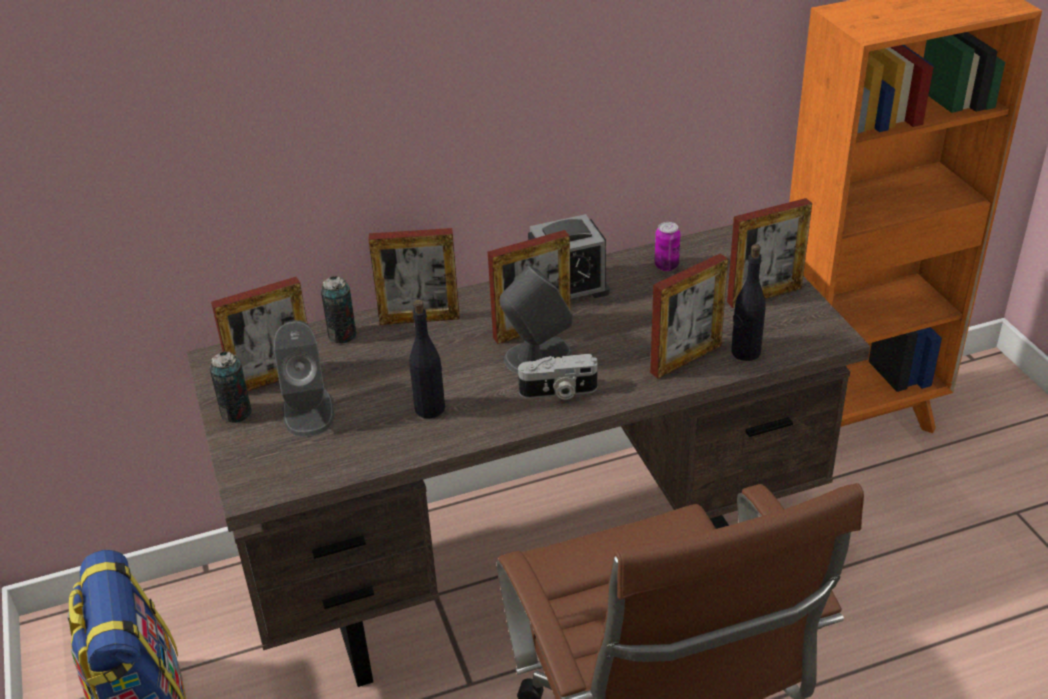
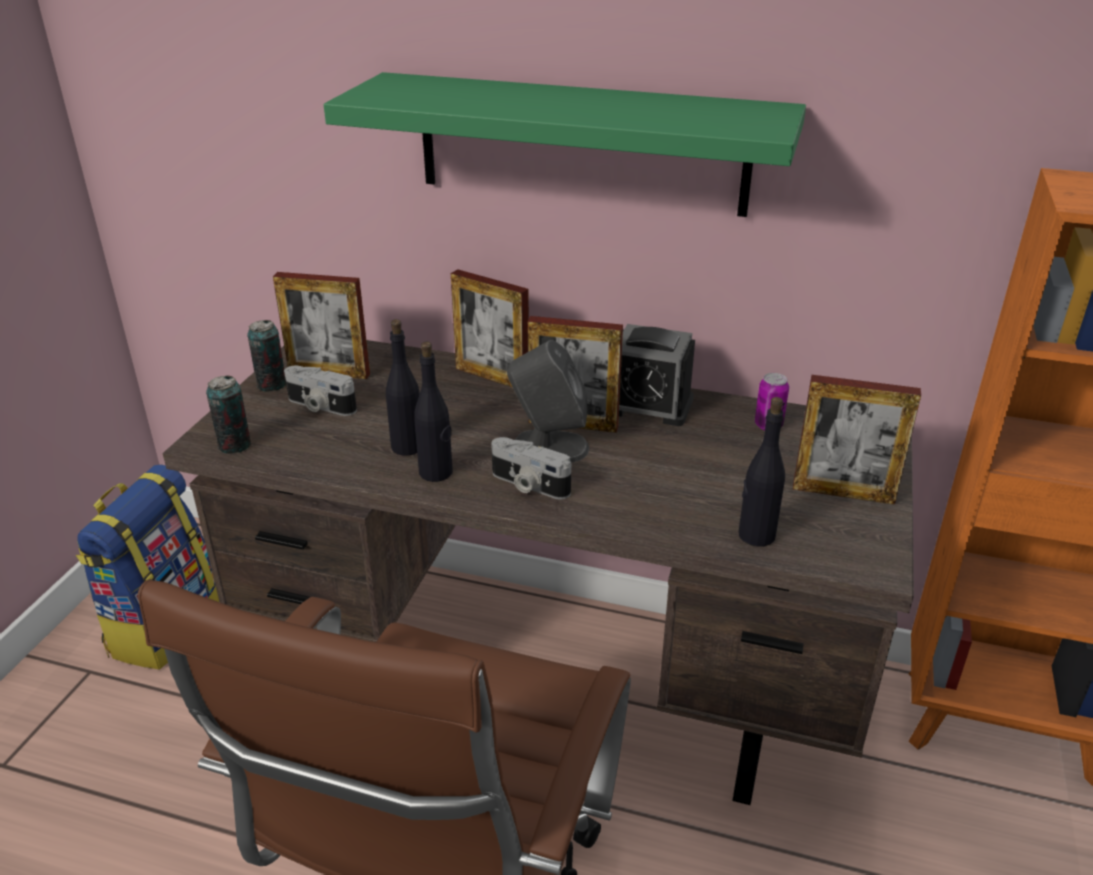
camera: 35 degrees right, 5 degrees down
(308, 411) = (319, 406): grey speaker -> camera
(342, 335) = (418, 364): can -> can (234, 445)
(458, 85) = (581, 144): none -> green shelf
(479, 417) = (436, 472): none -> black bottle
(686, 359) = (685, 513): picture frame -> none

